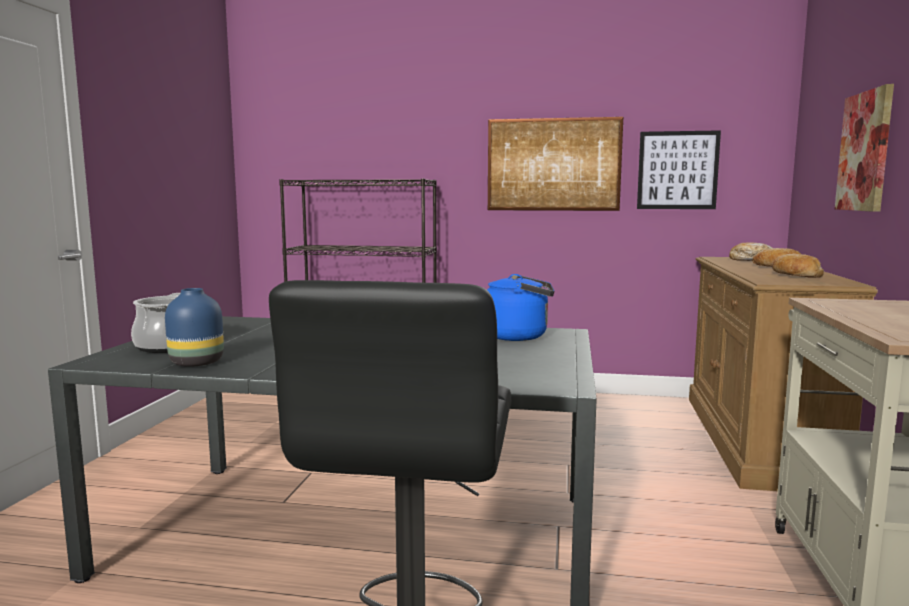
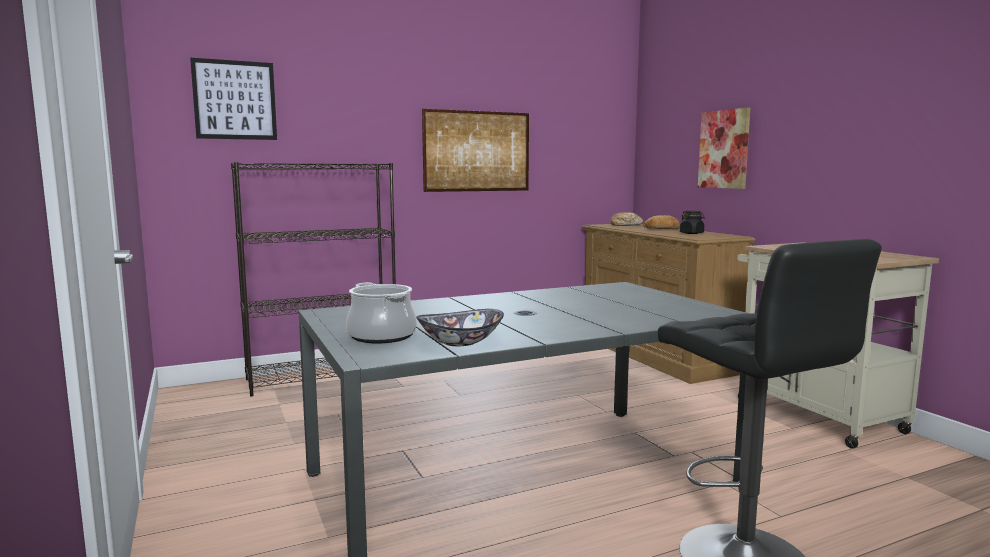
camera: 35 degrees left, 0 degrees up
(195, 363) = (461, 343): blue vase -> bowl
(519, 336) = (606, 291): blue kettle -> none
(677, 170) = (566, 158): picture -> picture (235, 100)
(795, 275) = (691, 233): bread -> black jar

